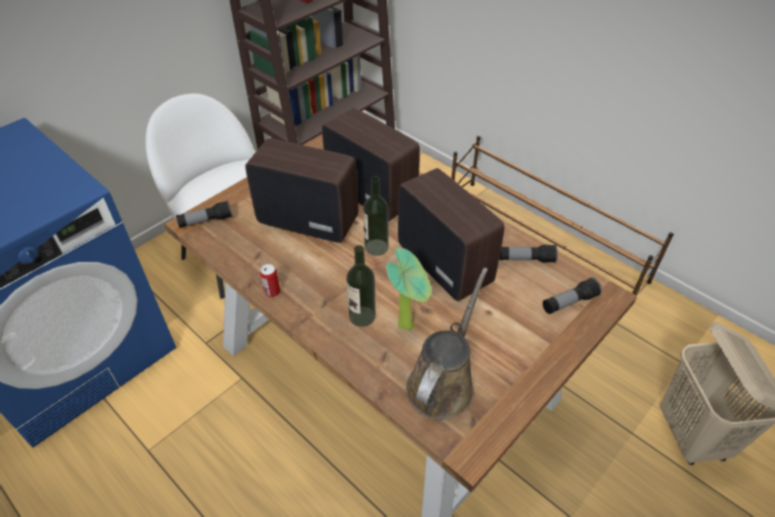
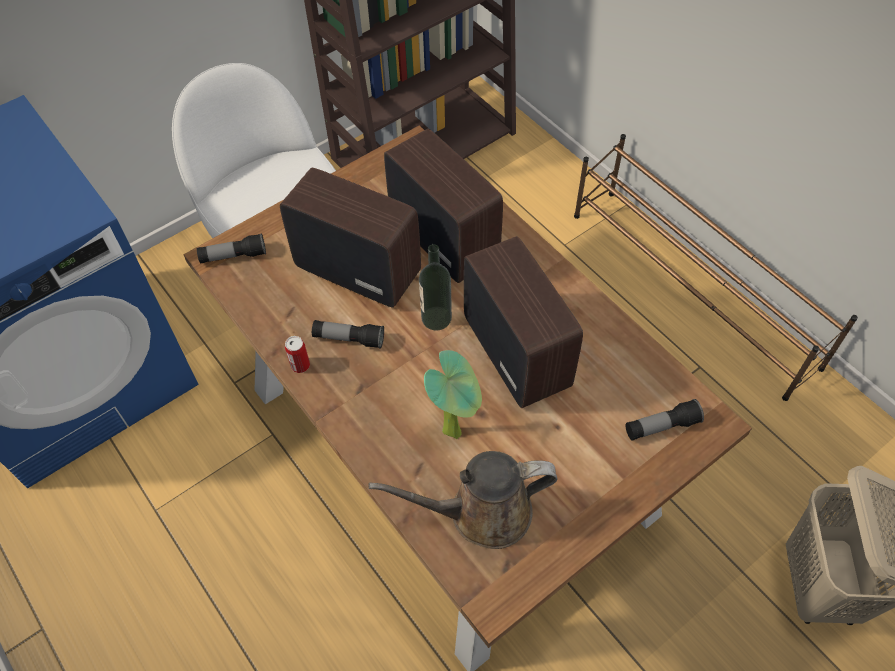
camera: 10 degrees right, 10 degrees up
(362, 316) = (402, 412): bottle -> none
(443, 383) = (481, 513): brown watering can -> brown watering can turned 135 degrees counterclockwise
(525, 259) = (621, 358): flashlight -> flashlight (349, 339)

